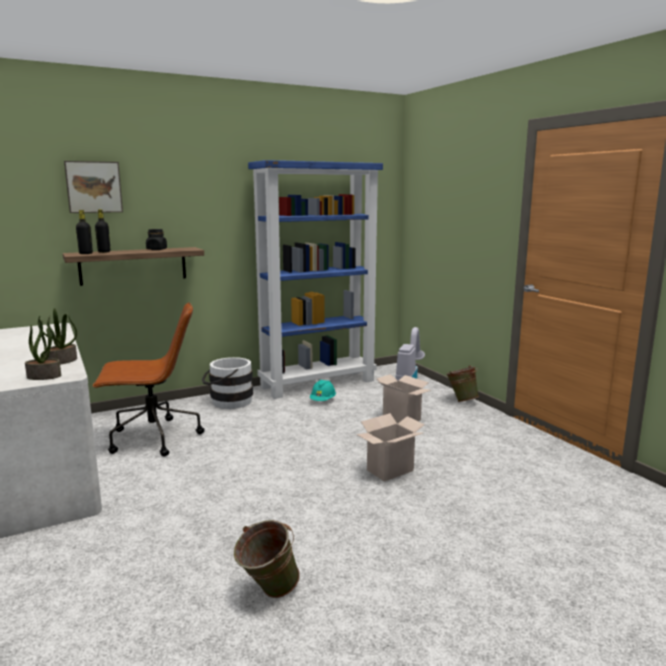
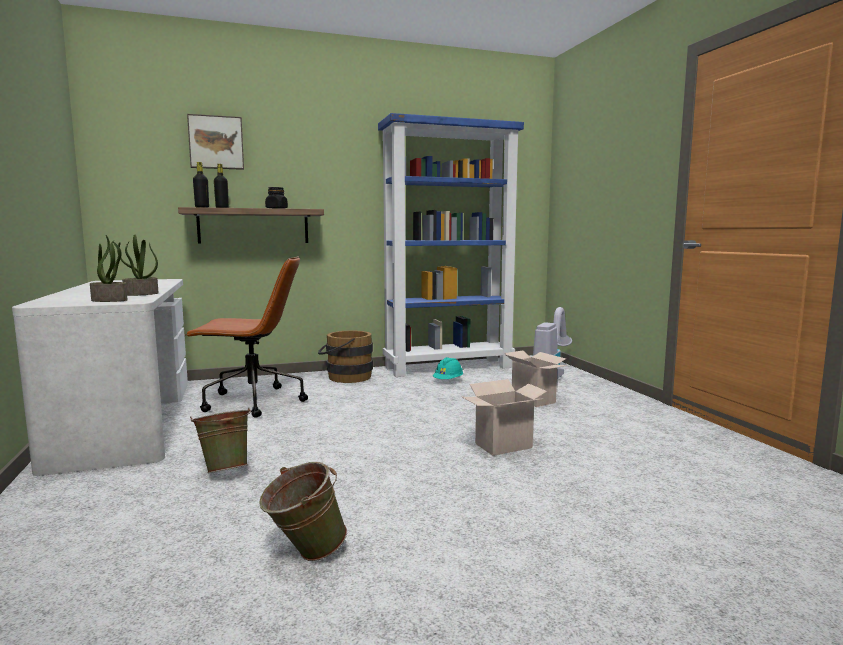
camera: 10 degrees right, 5 degrees down
(228, 402) = (345, 377): white bucket -> brown bucket
(461, 400) = (610, 388): green bucket -> green bucket (225, 470)

